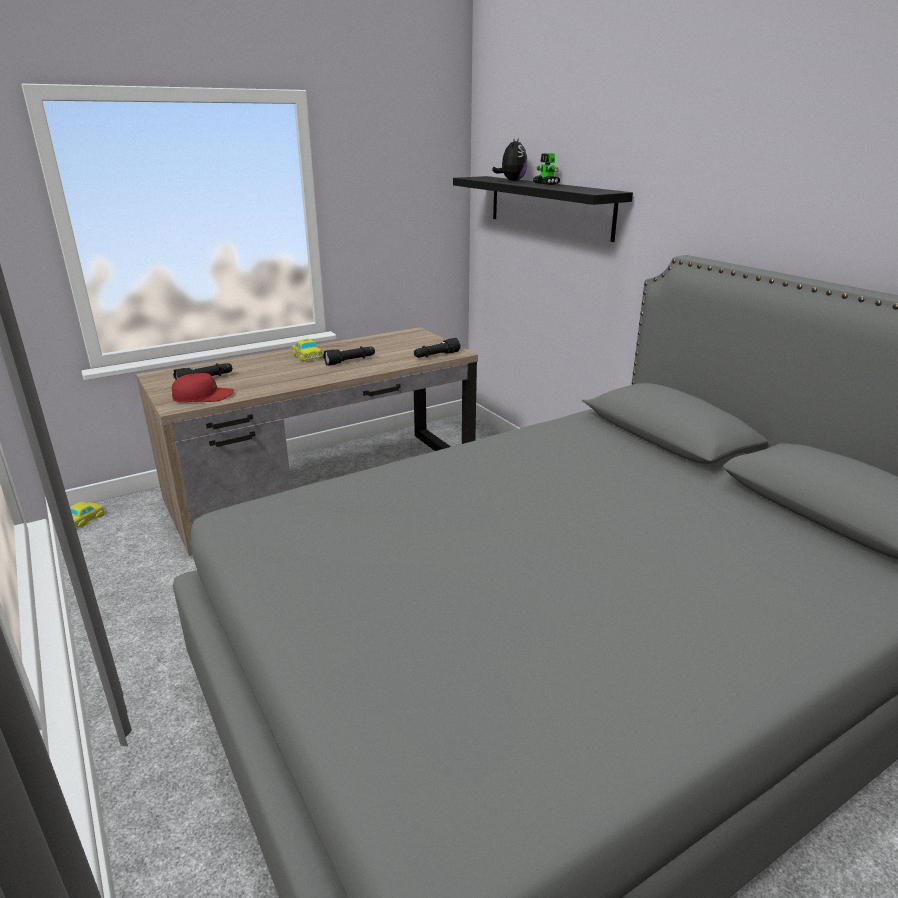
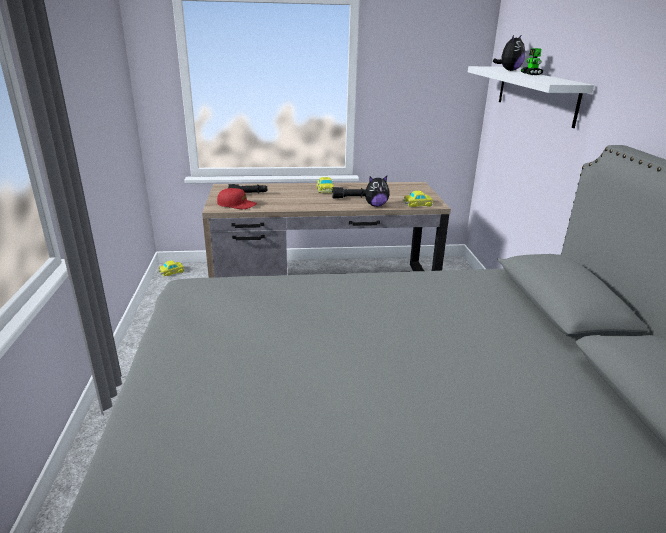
camera: 25 degrees right, 0 degrees up
(389, 365) = (376, 205): none -> plush toy
(436, 356) = (417, 204): black flashlight -> toy car
(549, 206) = (535, 94): black shelf -> white shelf

